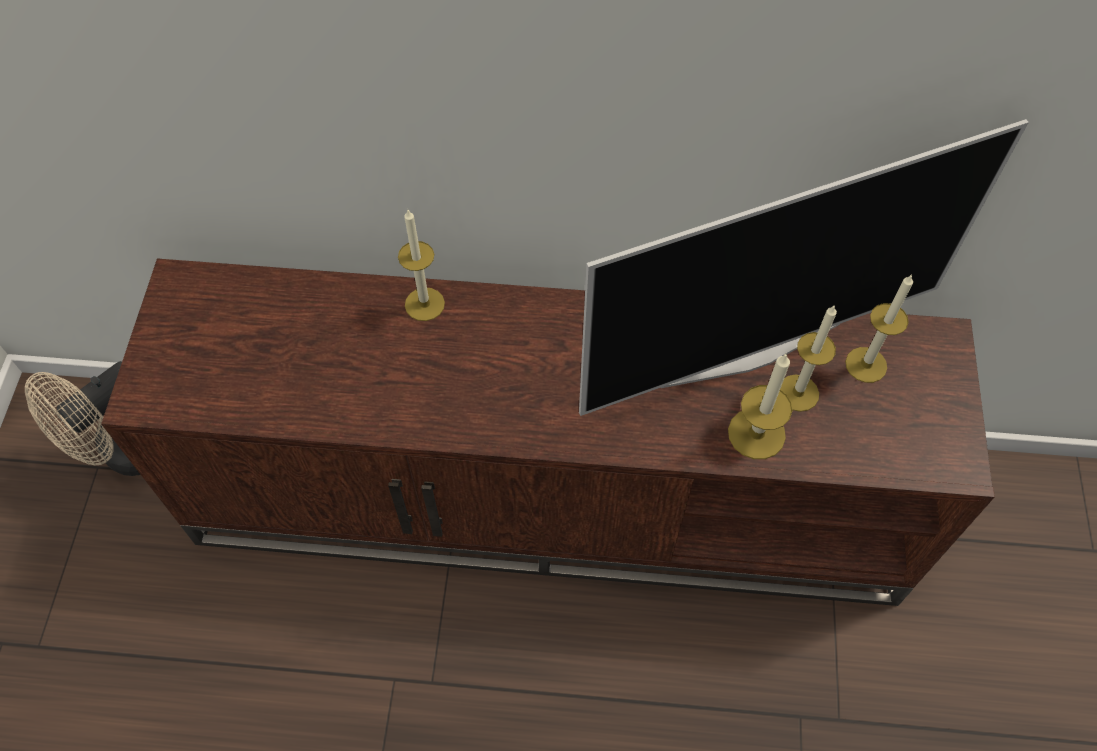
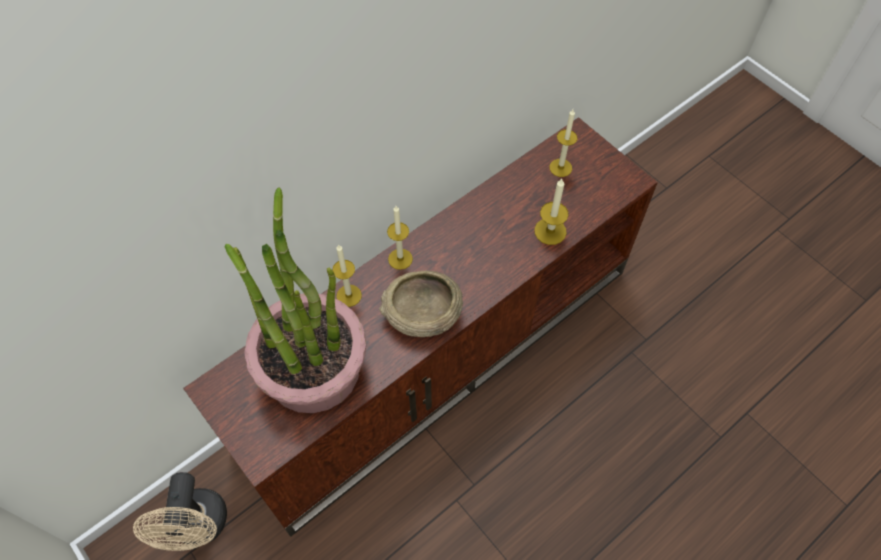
camera: 45 degrees left, 0 degrees up
(297, 349) = (312, 367): none -> potted plant
(482, 396) = (423, 313): none -> beige bowl
(750, 352) = (512, 200): television -> none
(798, 393) = (547, 201): candle -> candle (400, 259)

